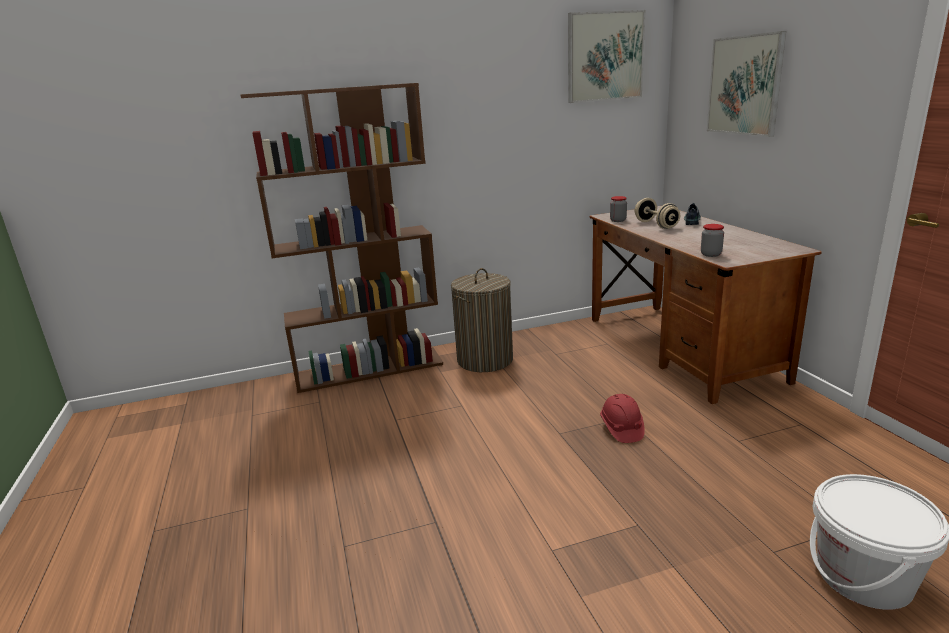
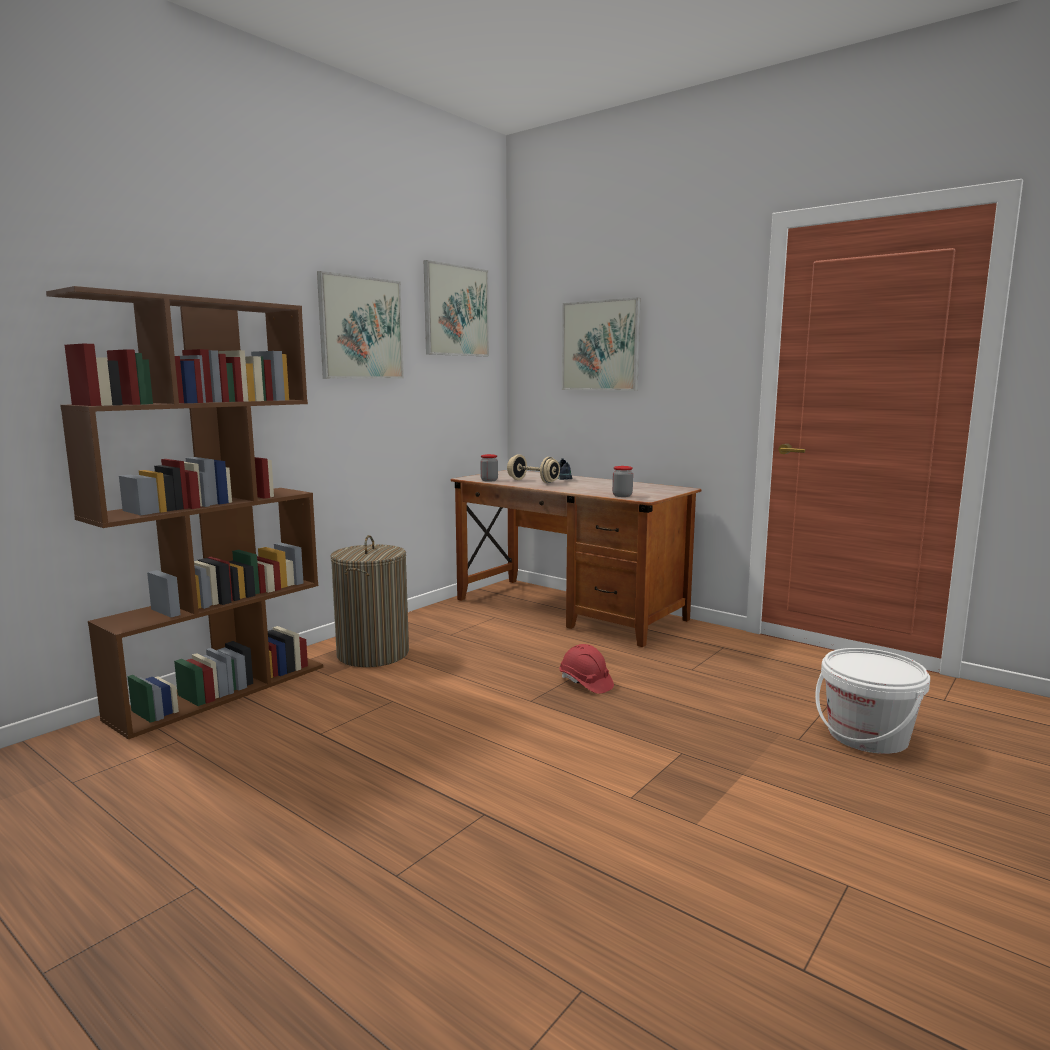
camera: 35 degrees left, 10 degrees down
(499, 87) = (361, 328): none -> picture

